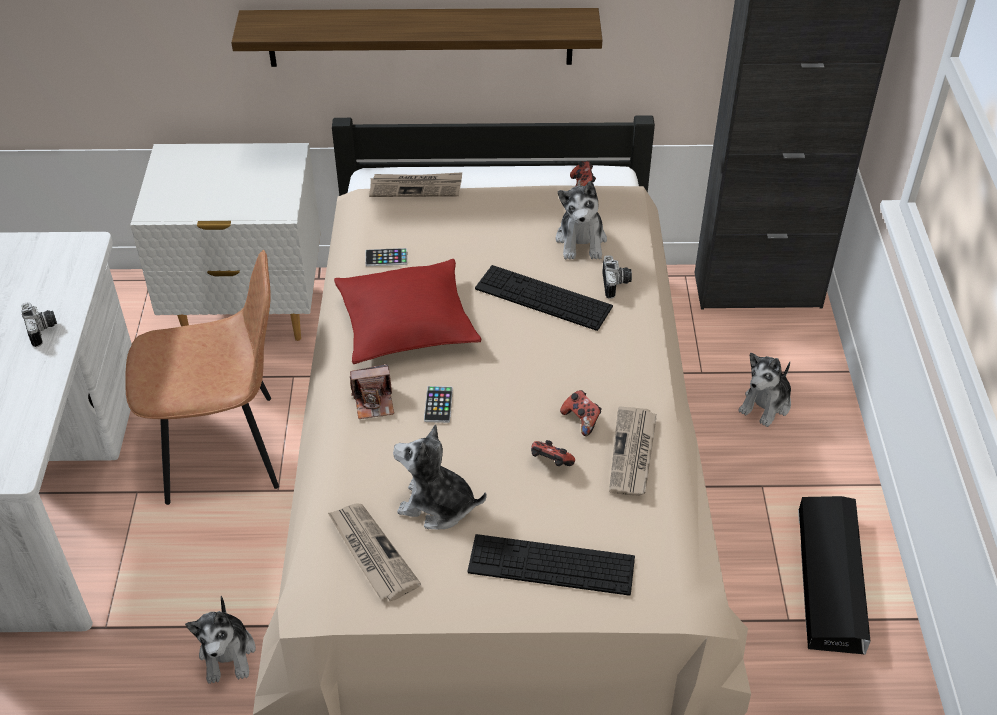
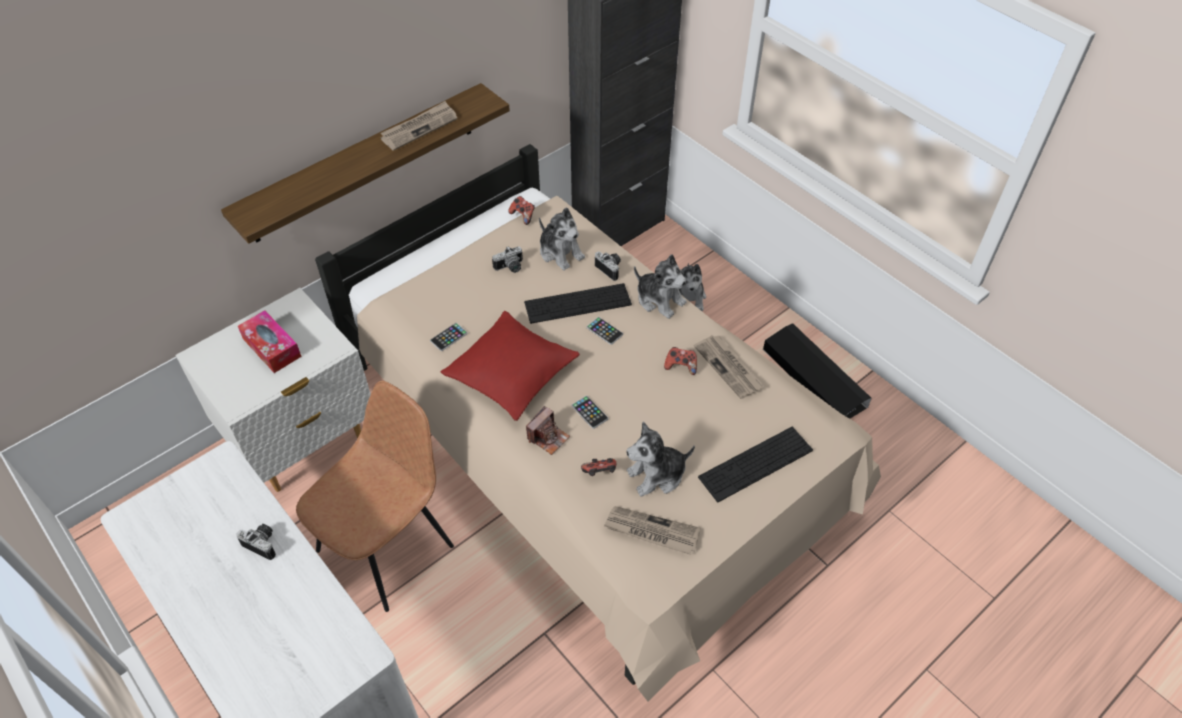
camera: 40 degrees left, 5 degrees up
(228, 653) = (533, 673): plush toy -> plush toy (659, 300)
(231, 180) = (272, 347): none -> tissue box
(416, 187) = (415, 276): newspaper -> newspaper (419, 128)
(514, 228) = (510, 268): none -> camera
(540, 339) = (604, 331): none -> phone
(550, 463) = (691, 404): game controller -> game controller (600, 473)

